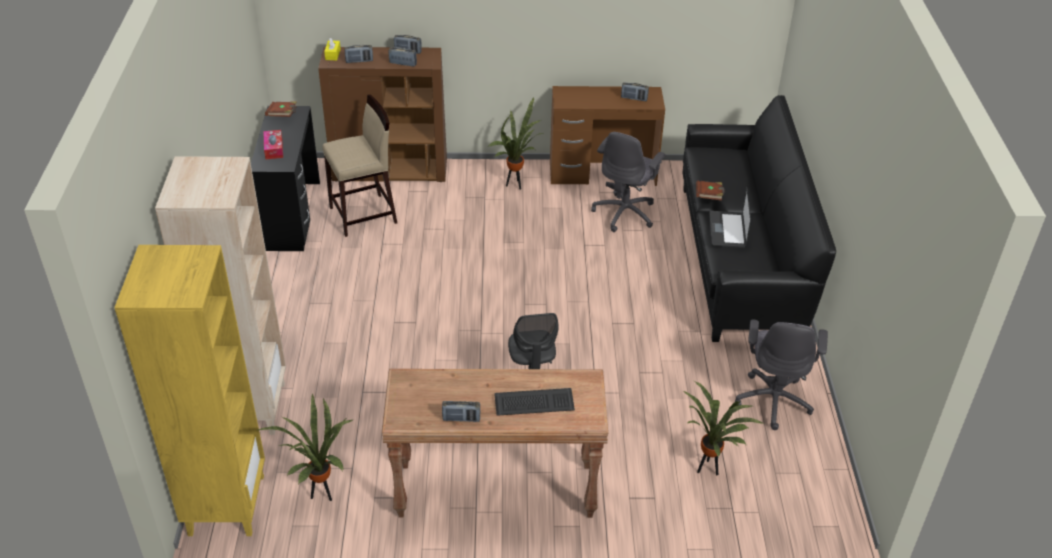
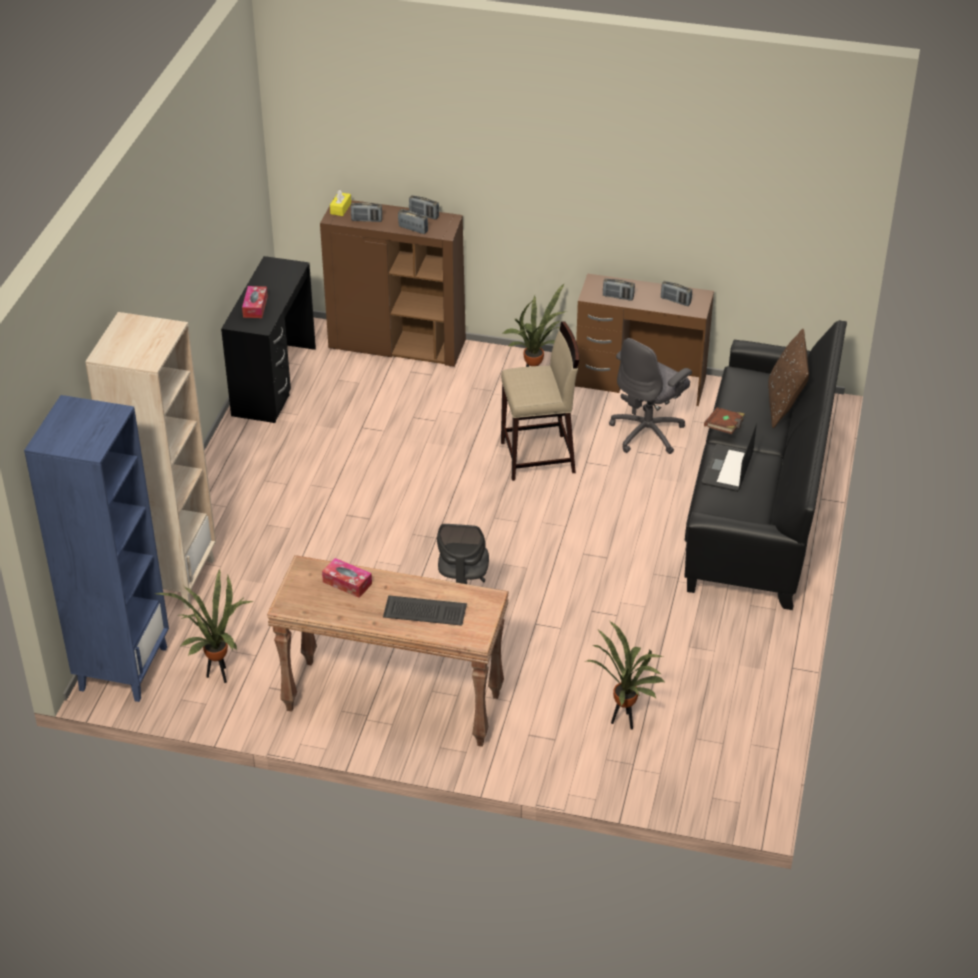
camera: 15 degrees right, 0 degrees up
(226, 504) = (123, 668): yellow bookcase -> blue bookcase
(283, 116) = (276, 270): brown book -> none
(364, 215) = (352, 392): beige stool -> beige stool (538, 458)
(449, 387) = (347, 583): none -> tissue box
(461, 419) = (347, 615): radio -> radio (618, 297)
(747, 171) = (784, 405): none -> brown pillow
(773, 400) = (728, 664): grey office chair -> none

